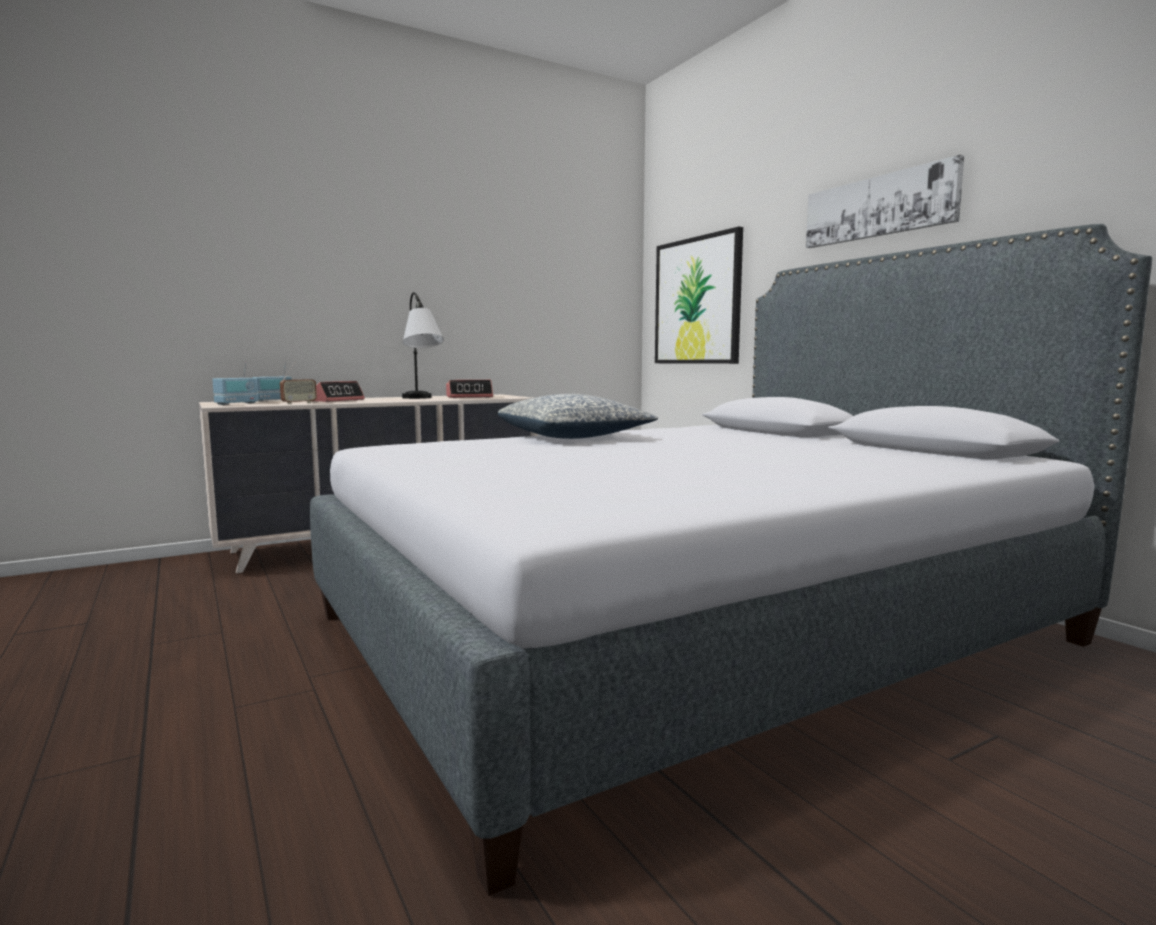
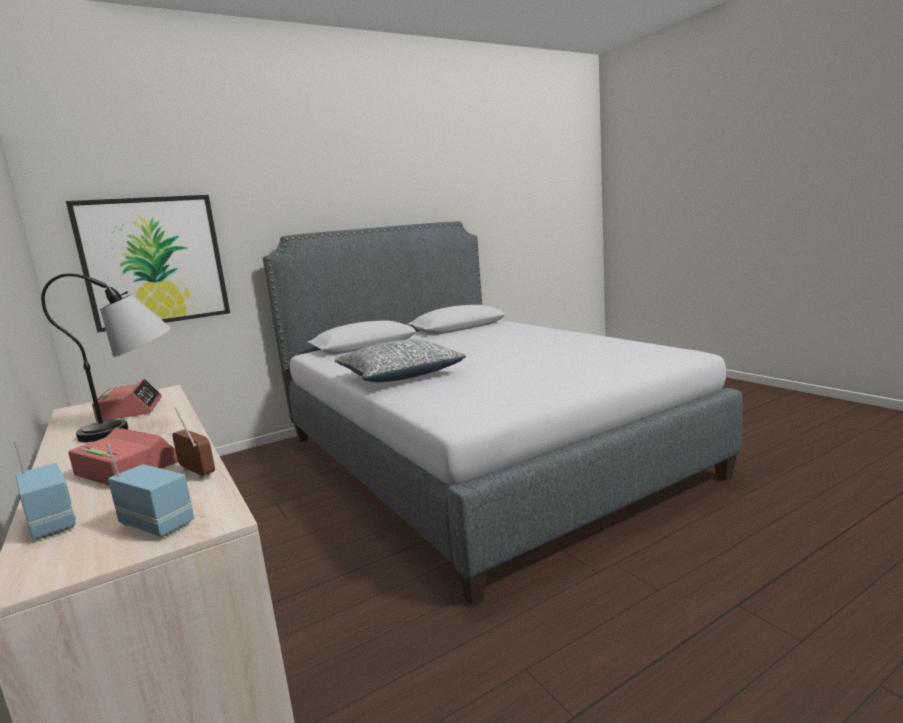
camera: 90 degrees left, 5 degrees up
(879, 207) = (338, 197): picture -> none

